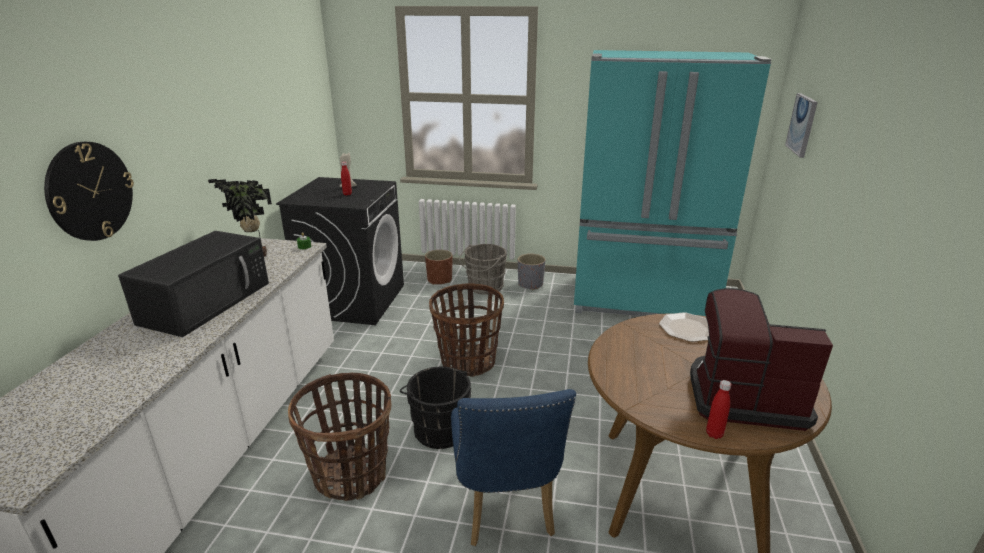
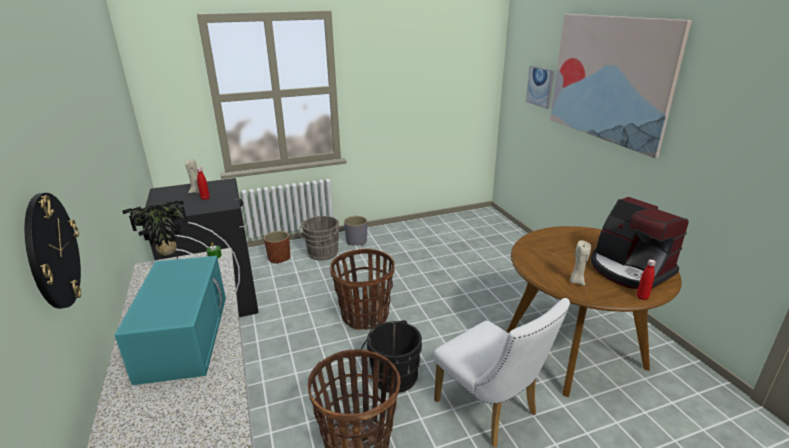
camera: 30 degrees left, 0 degrees up
(207, 302) = (184, 335): black microwave -> turquoise microwave
(505, 509) = (491, 411): blue chair -> white chair
(643, 300) = (444, 231): turquoise fridge -> none
(646, 385) = (576, 281): none -> beige candle
(688, 328) = (555, 237): plate -> none
(743, 396) = (629, 269): coffee machine -> coffee machine turned 105 degrees counterclockwise
(863, 119) = (609, 79): none -> picture

